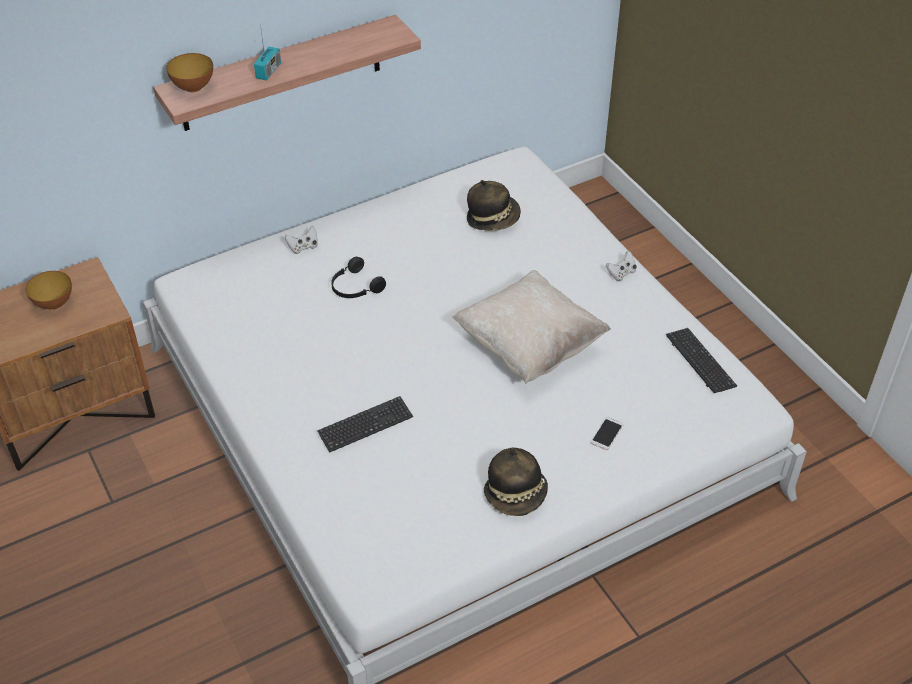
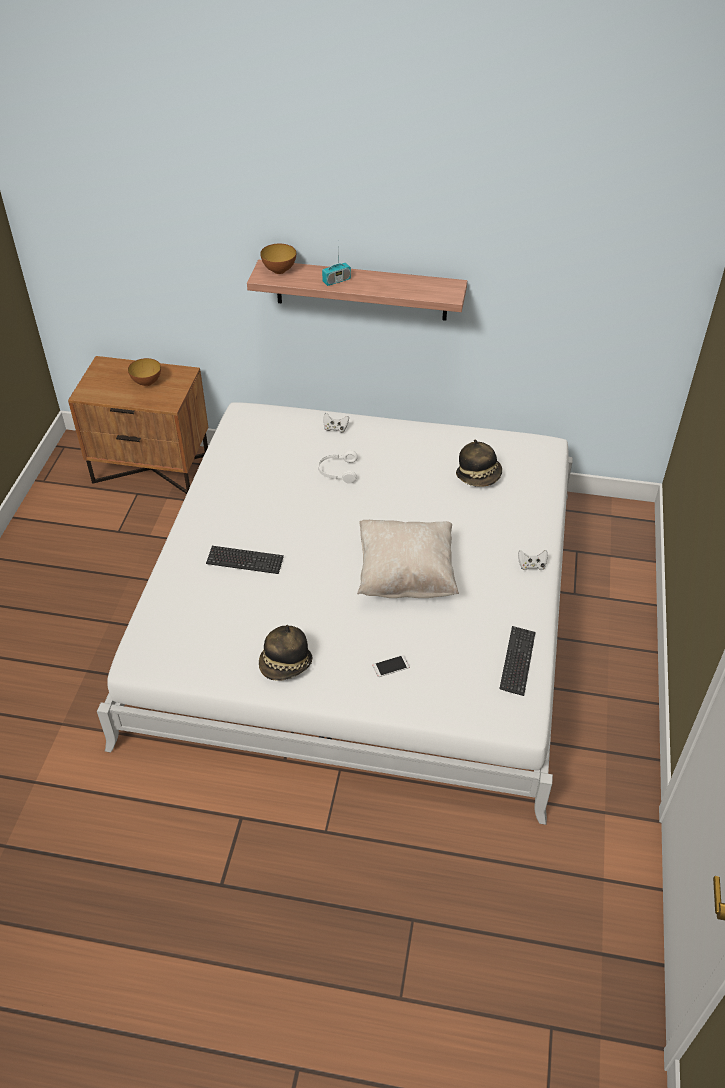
camera: 40 degrees right, 0 degrees up
(355, 287) = (337, 471): black headphones -> white headphones

